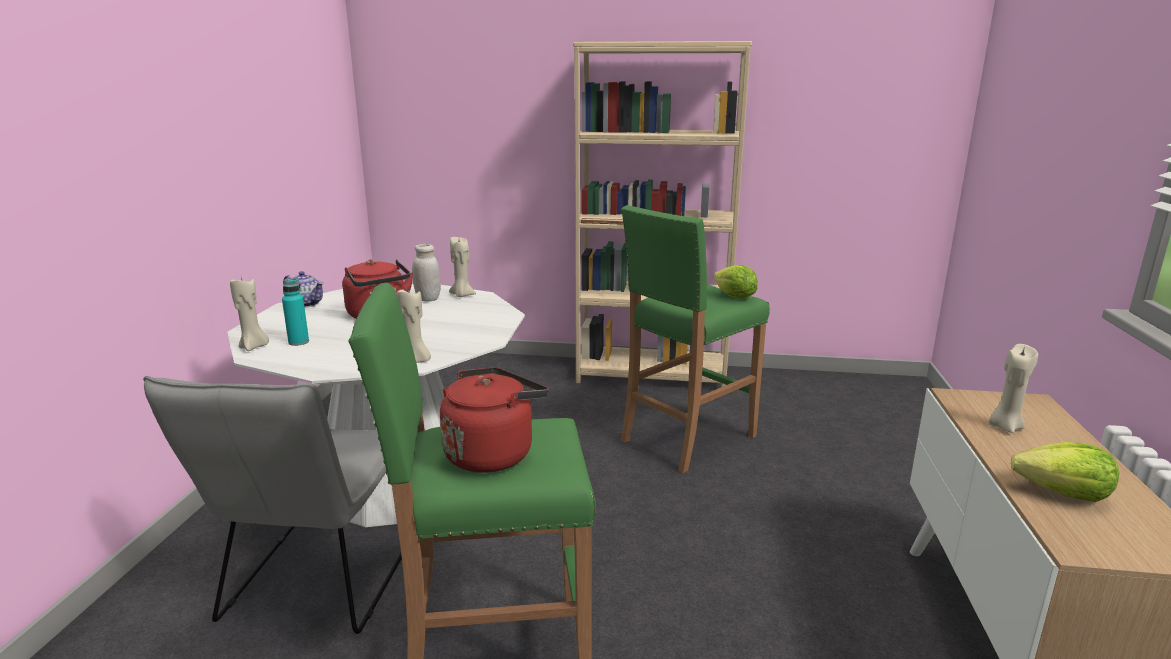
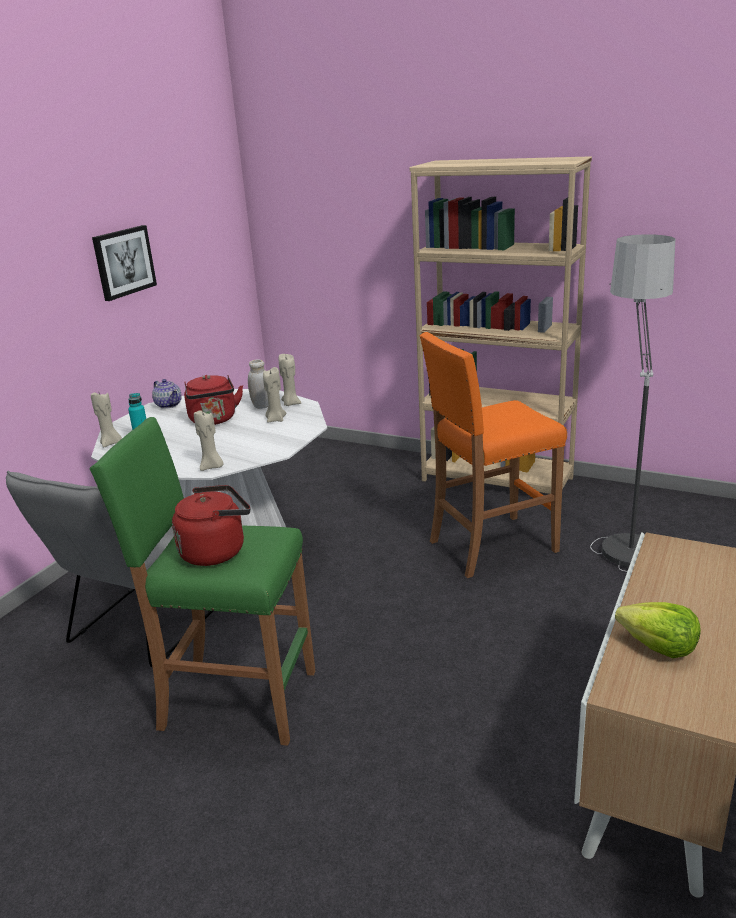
camera: 20 degrees right, 5 degrees up
(239, 130) = (123, 262): none -> picture
(686, 438) = (491, 546): green stool -> orange stool
(734, 297) = (532, 420): lettuce -> none
(802, 411) = (624, 531): none -> floor lamp
(1005, 426) = (675, 579): beige candle -> beige candle (275, 419)

